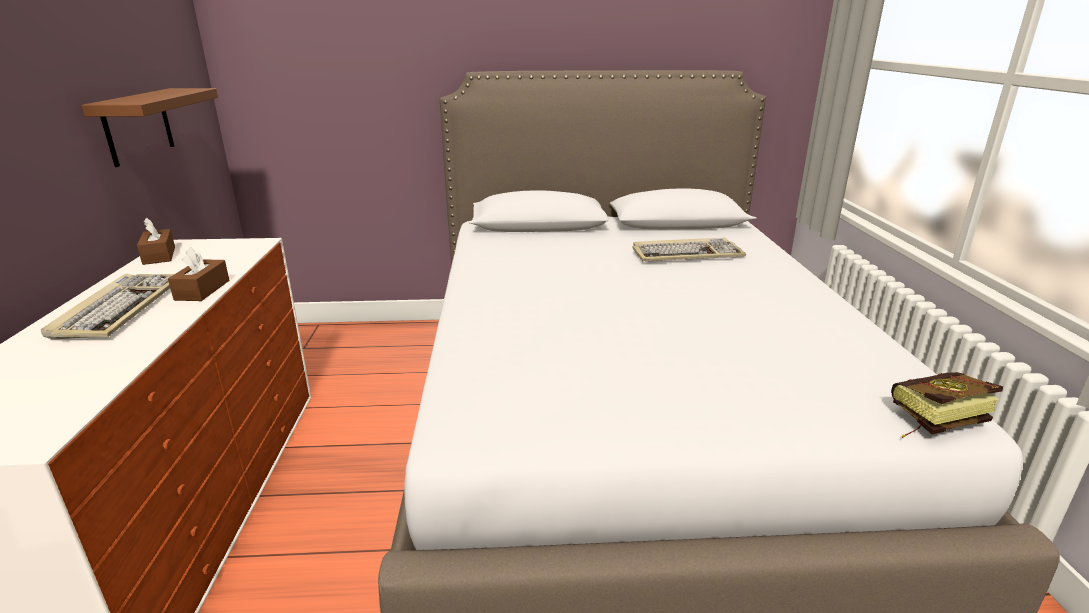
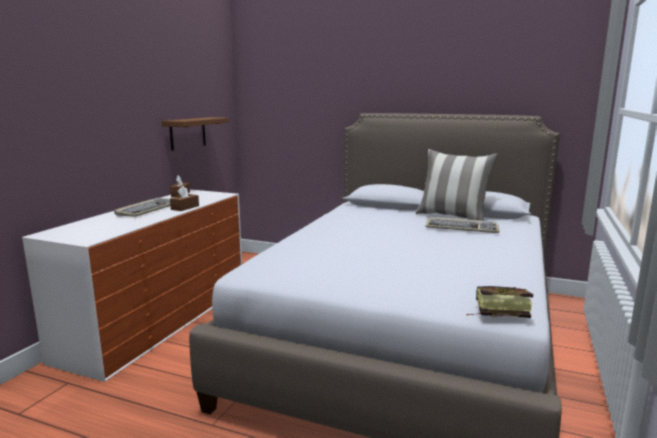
camera: 25 degrees right, 10 degrees down
(651, 235) = (452, 217): none -> pillow

